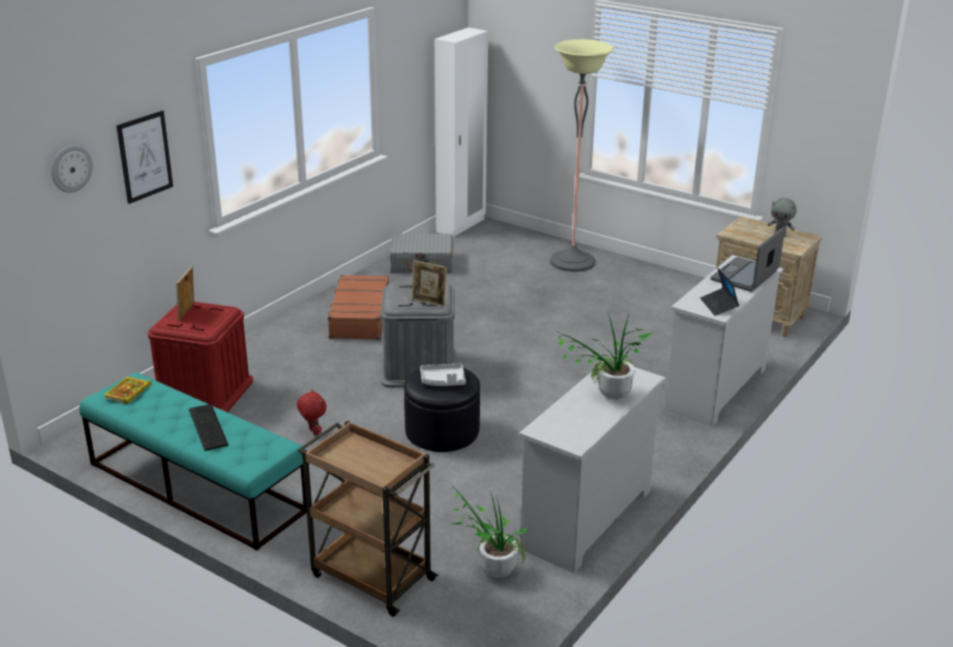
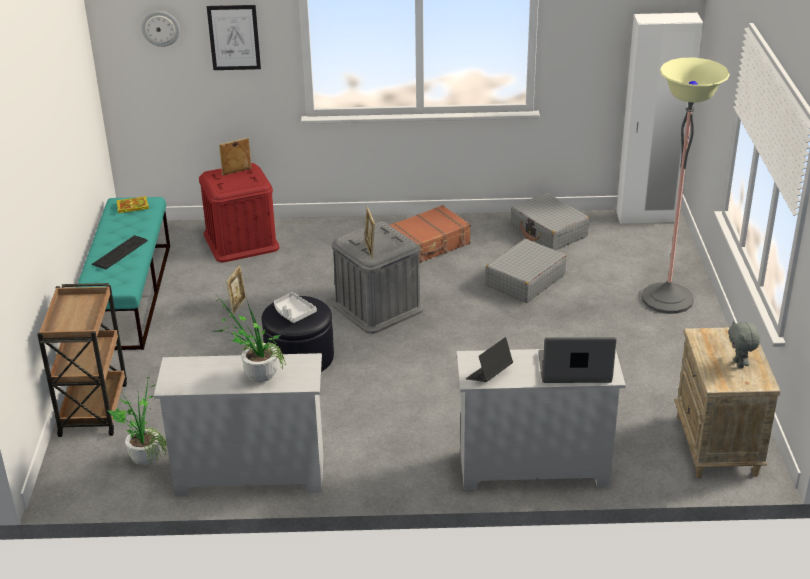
camera: 55 degrees right, 5 degrees up
(313, 432) = (238, 305): red plush toy -> picture frame
(473, 297) = (524, 280): none -> grey suitcase

